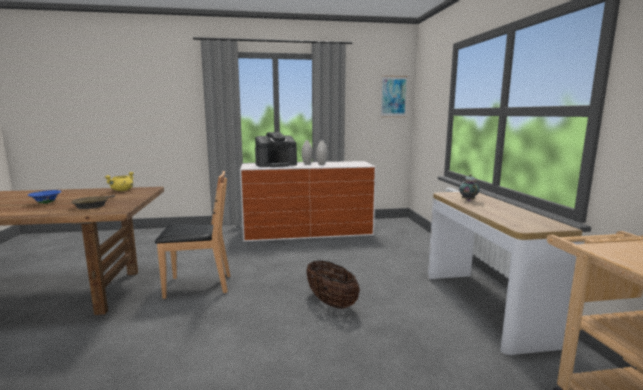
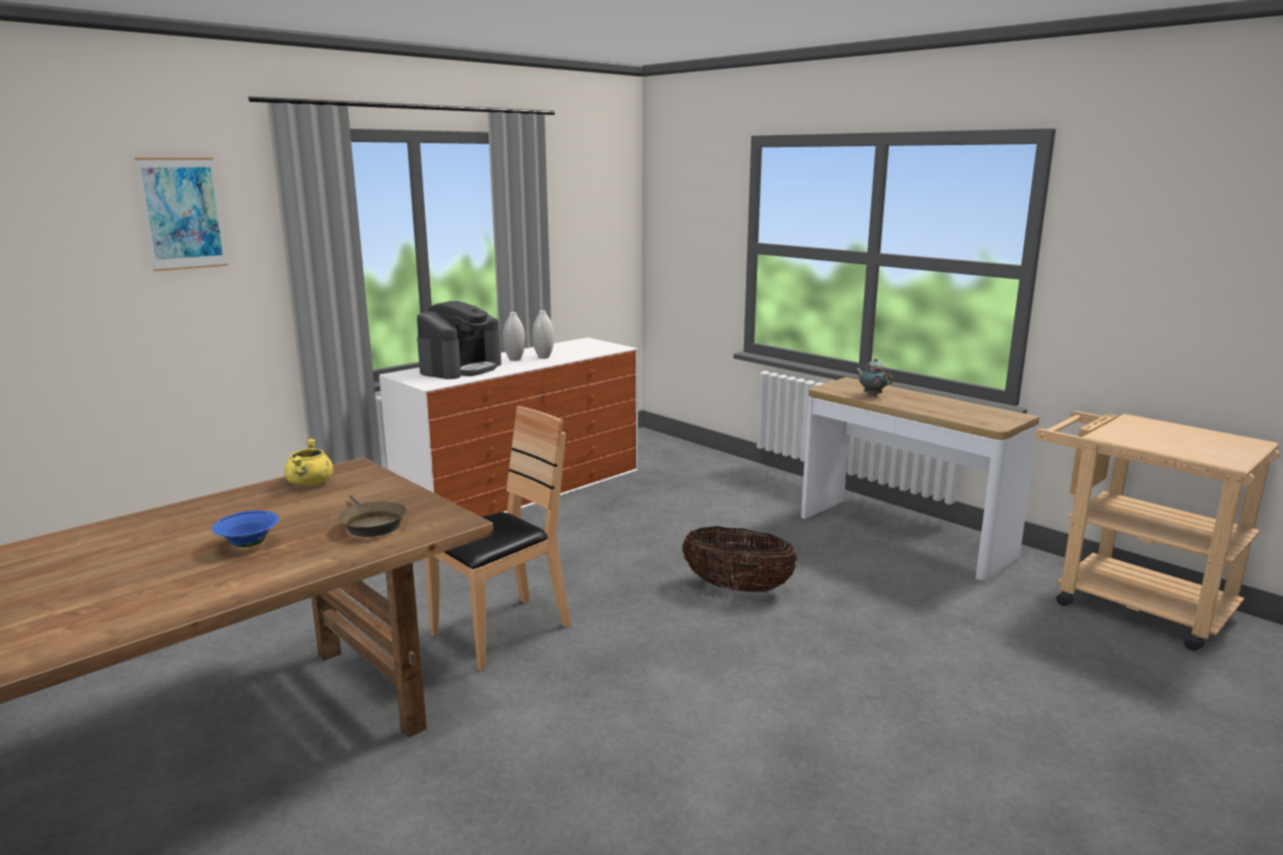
camera: 35 degrees left, 5 degrees up
(393, 96) = (613, 211): picture -> picture (183, 214)

